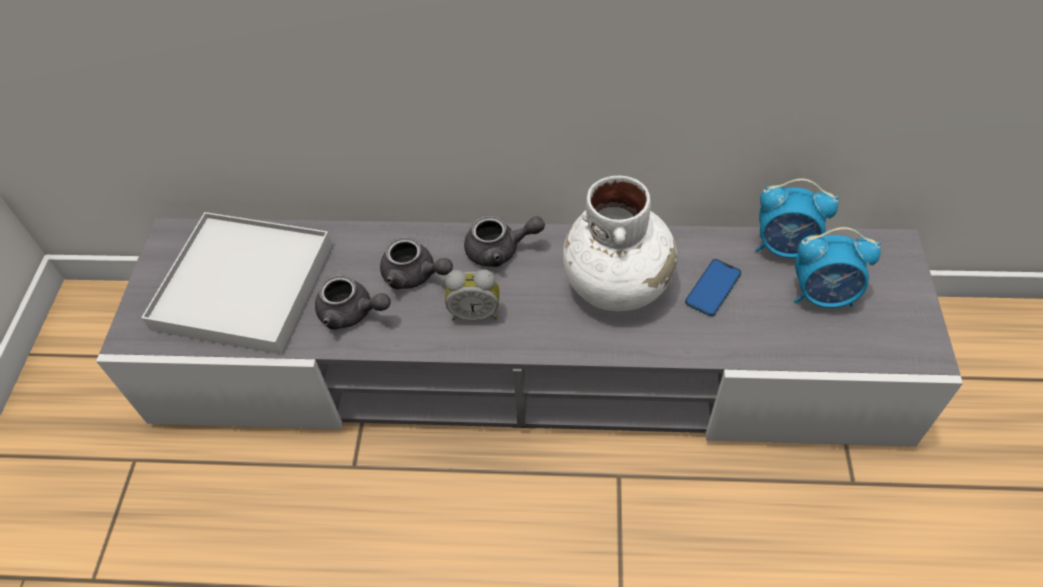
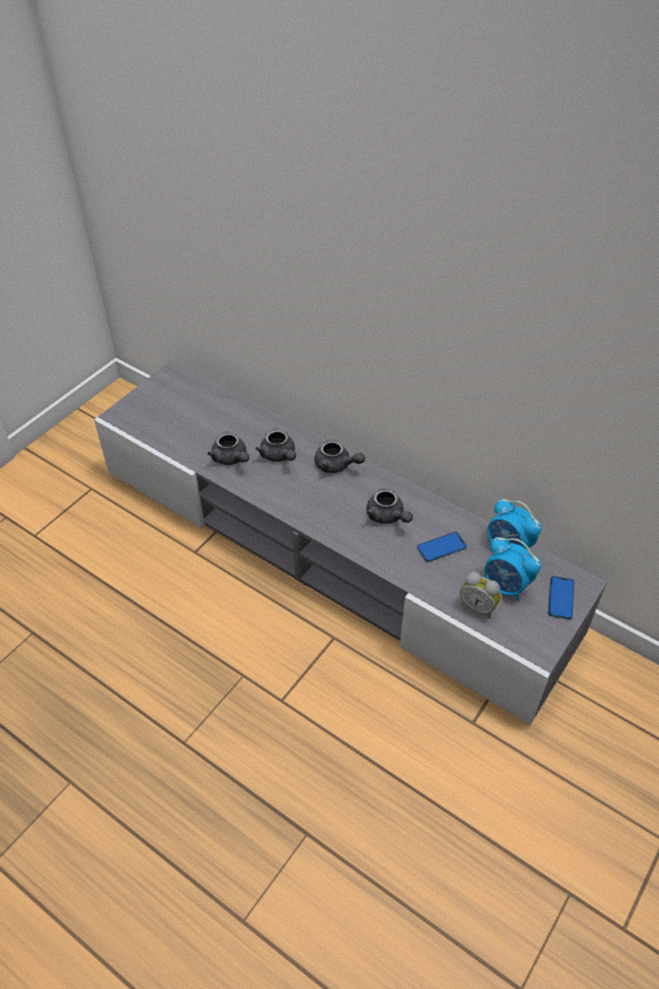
camera: 30 degrees right, 5 degrees down
(244, 286) = (188, 418): white tray -> none
(475, 312) = (295, 491): alarm clock -> alarm clock (478, 606)
(617, 284) = (387, 516): white vase -> grey teapot
(891, 276) = (561, 598): none -> phone

